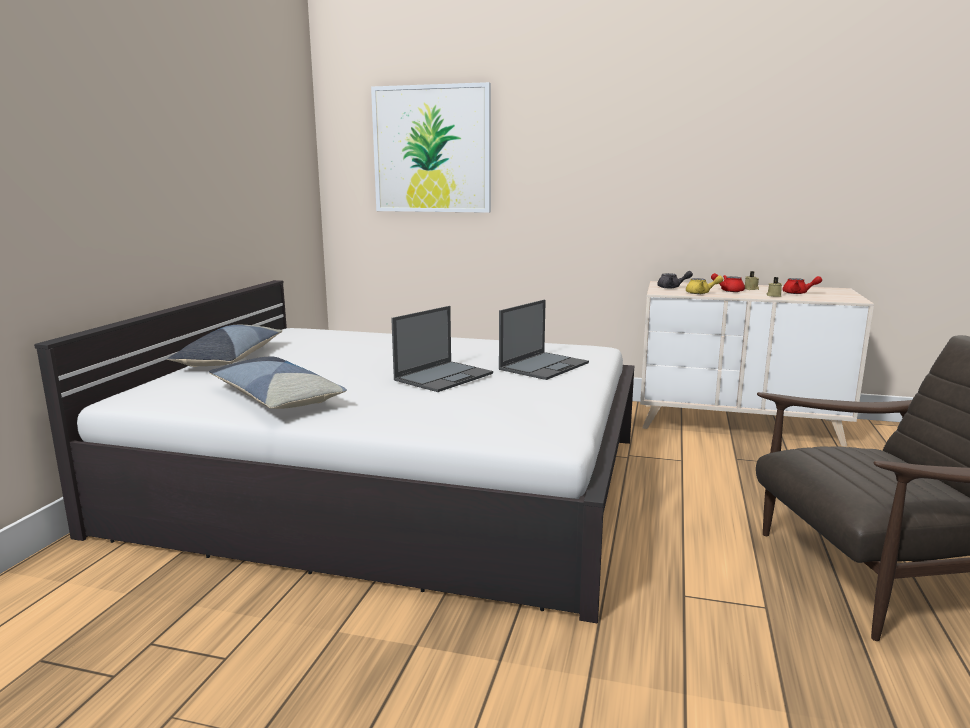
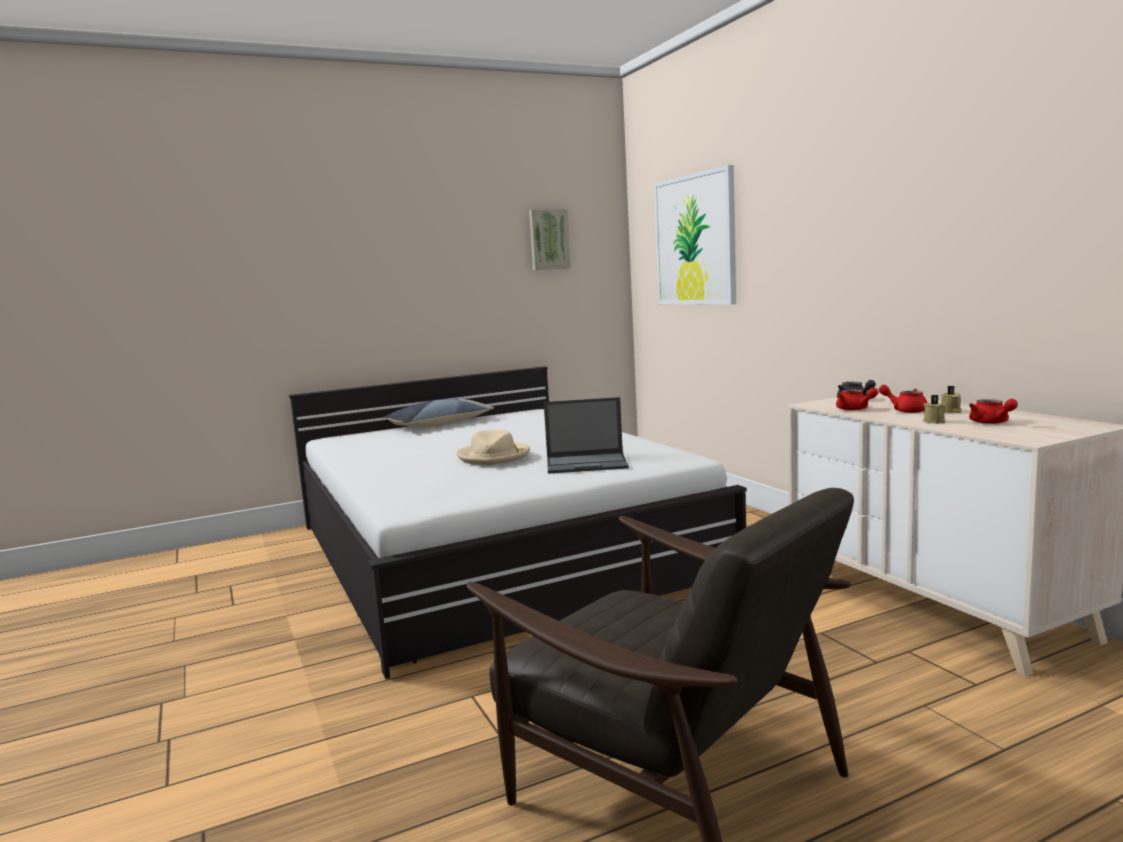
camera: 50 degrees right, 5 degrees down
(266, 133) = (549, 239): none -> picture
(276, 398) = (379, 451): pillow -> none
(444, 376) = (494, 457): laptop -> beige hat
(701, 293) = (855, 409): yellow teapot -> red teapot

